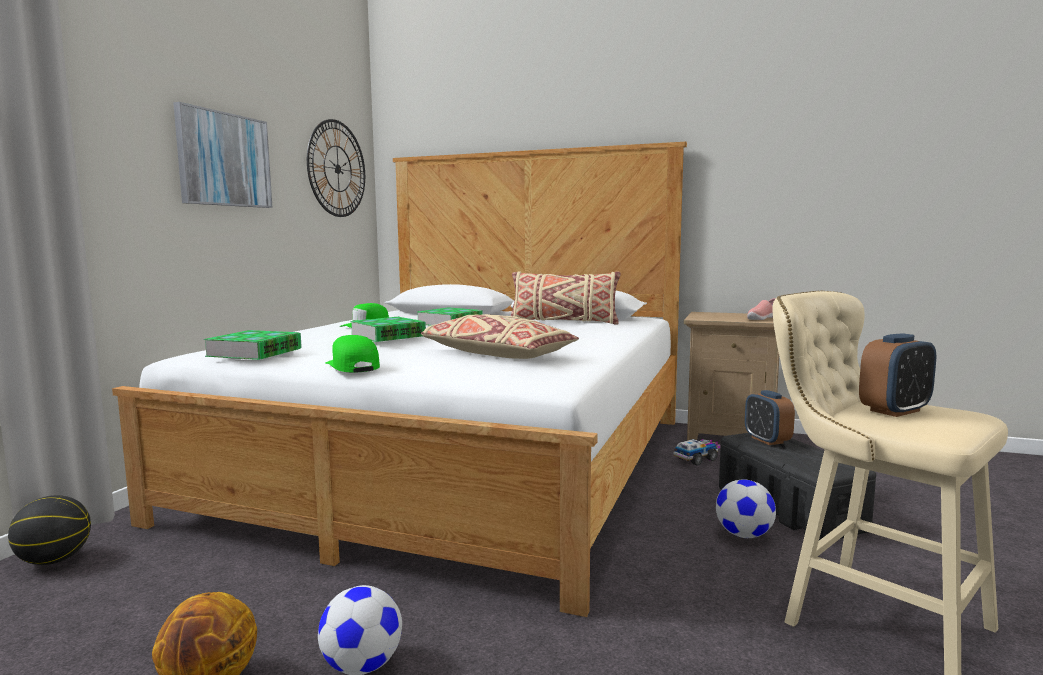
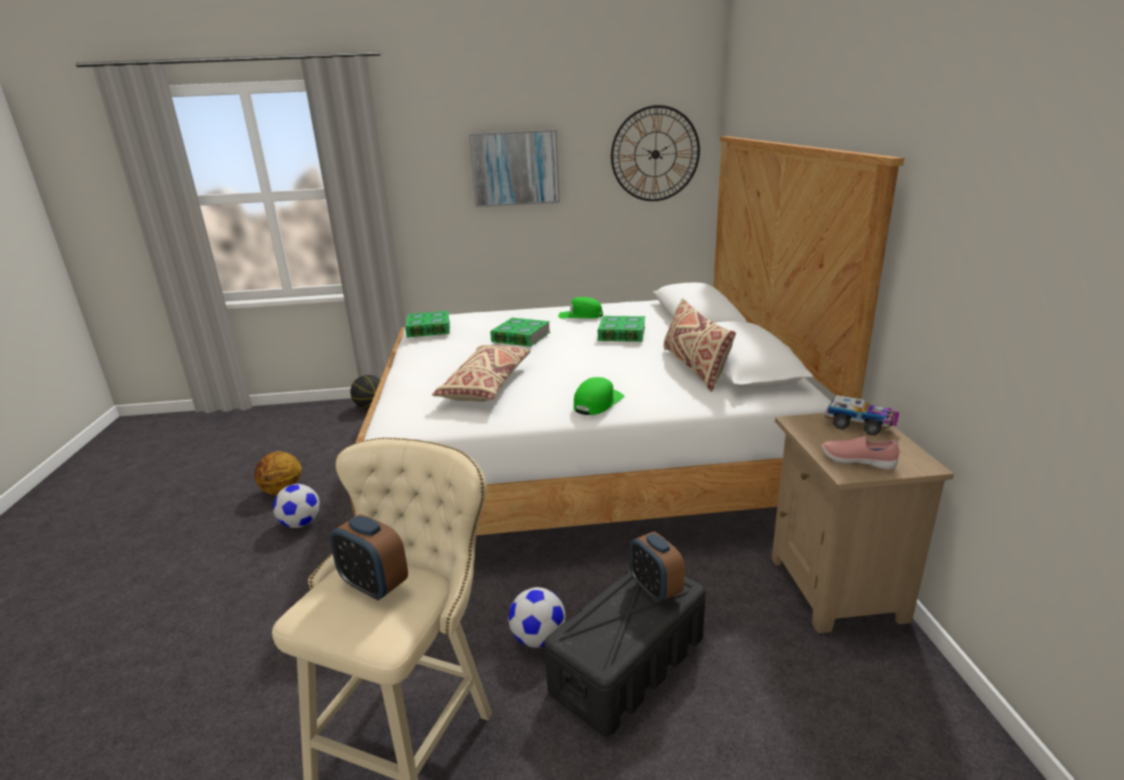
camera: 65 degrees right, 15 degrees up
(352, 366) = (413, 361): green cap -> green cap (598, 403)
(697, 459) = (723, 575): toy truck -> toy truck (859, 425)
(767, 440) = (655, 589): alarm clock -> alarm clock turned 75 degrees counterclockwise

